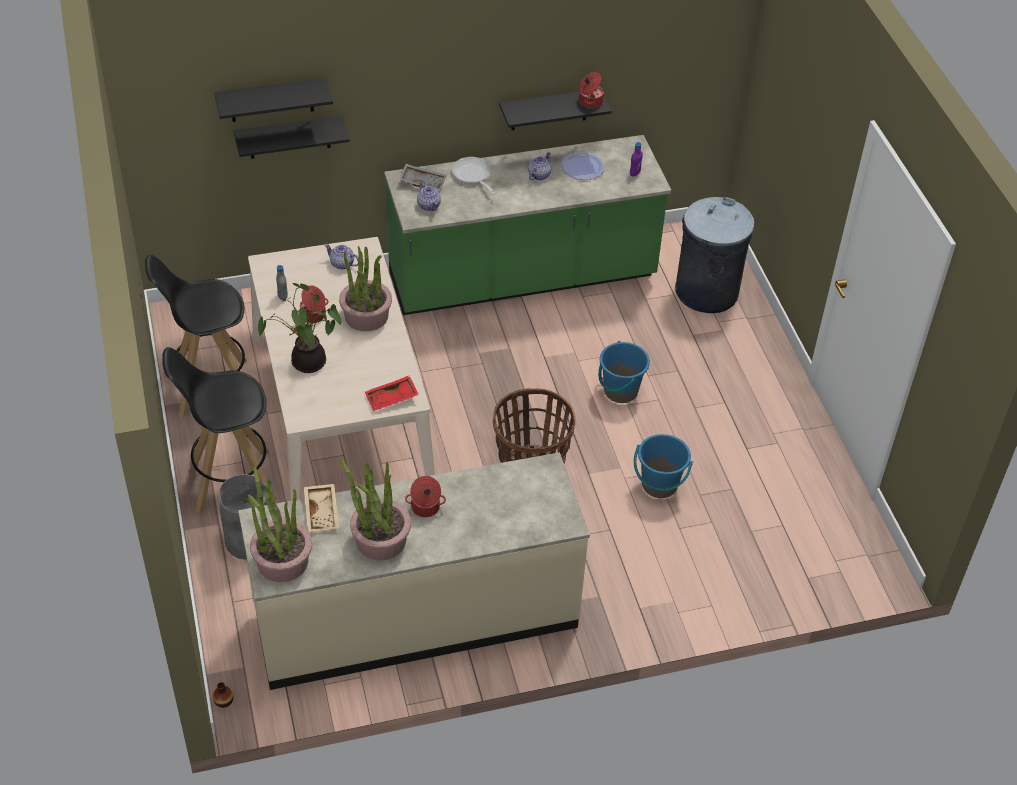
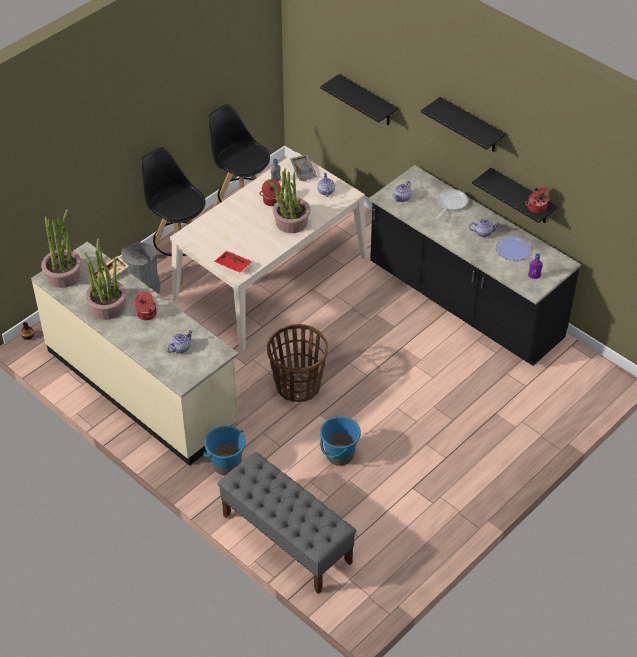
camera: 60 degrees right, 0 degrees up
(271, 100) = (361, 68): black shelf -> black shelf (471, 126)
(306, 364) = (230, 217): potted plant -> none
(423, 181) = (422, 185): grey tray -> grey tray (304, 171)
(510, 501) = (180, 348): none -> teapot
(522, 278) = (464, 303): green counter -> black counter
(620, 391) = (406, 398): blue bucket -> blue bucket (226, 464)
(706, 291) = (546, 402): grey trash can -> none
(746, 588) = (286, 539): none -> grey bench

